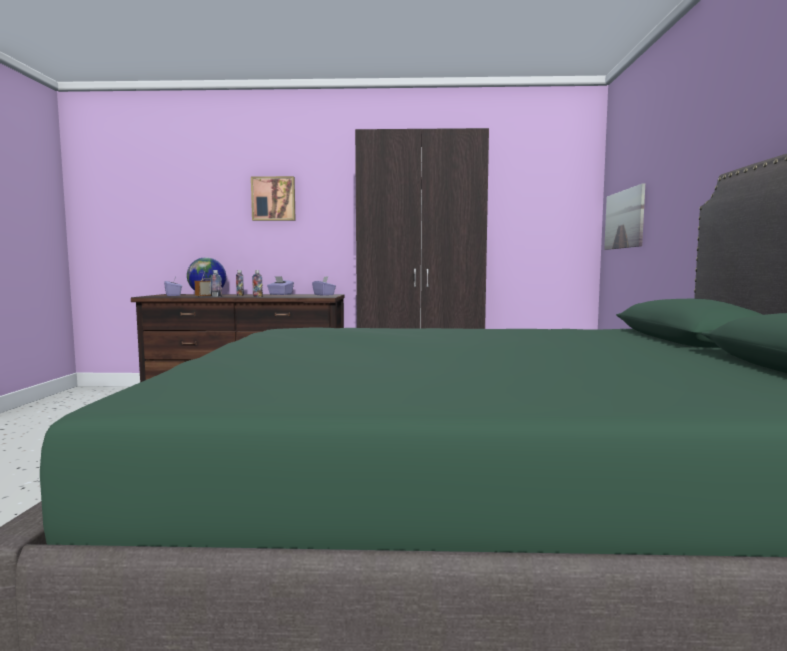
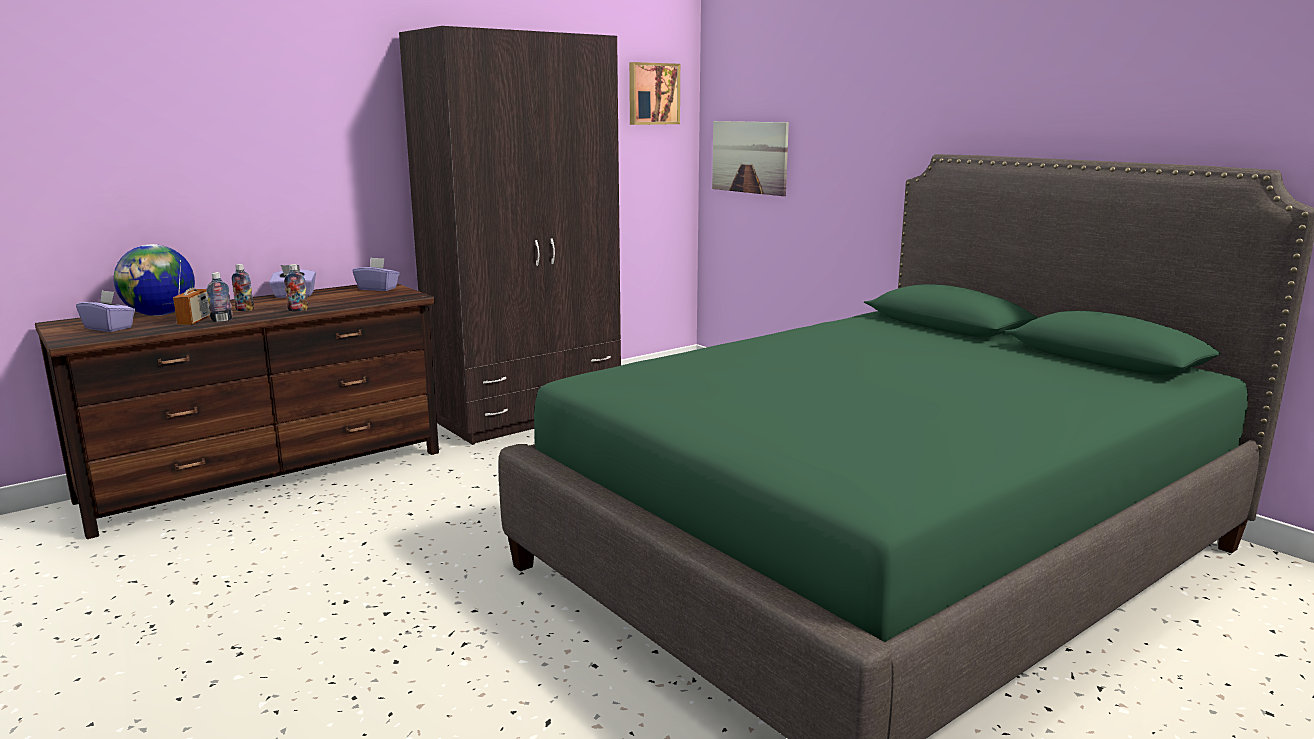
camera: 40 degrees left, 10 degrees up
(273, 199) = (251, 123): picture -> picture (653, 94)

